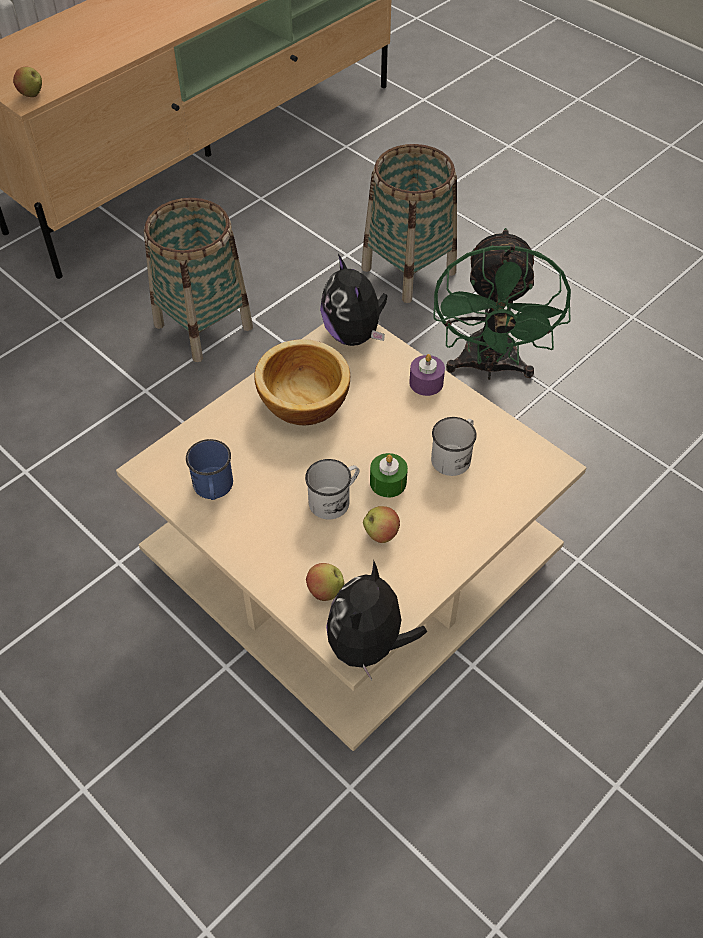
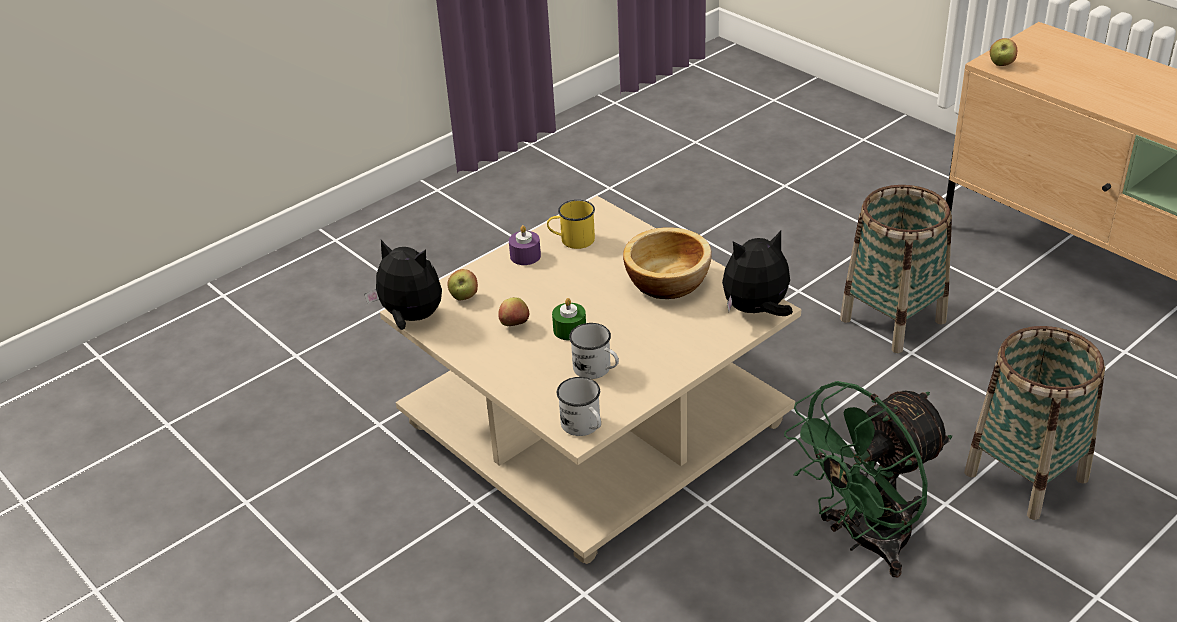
camera: 95 degrees right, 15 degrees down
(213, 489) = (572, 240): blue mug -> yellow mug
(334, 499) = (554, 301): white mug -> white mug (584, 427)
(426, 383) = (691, 355): purple candle -> purple candle (525, 256)
(489, 367) = (865, 541): green fan -> green fan turned 45 degrees counterclockwise

